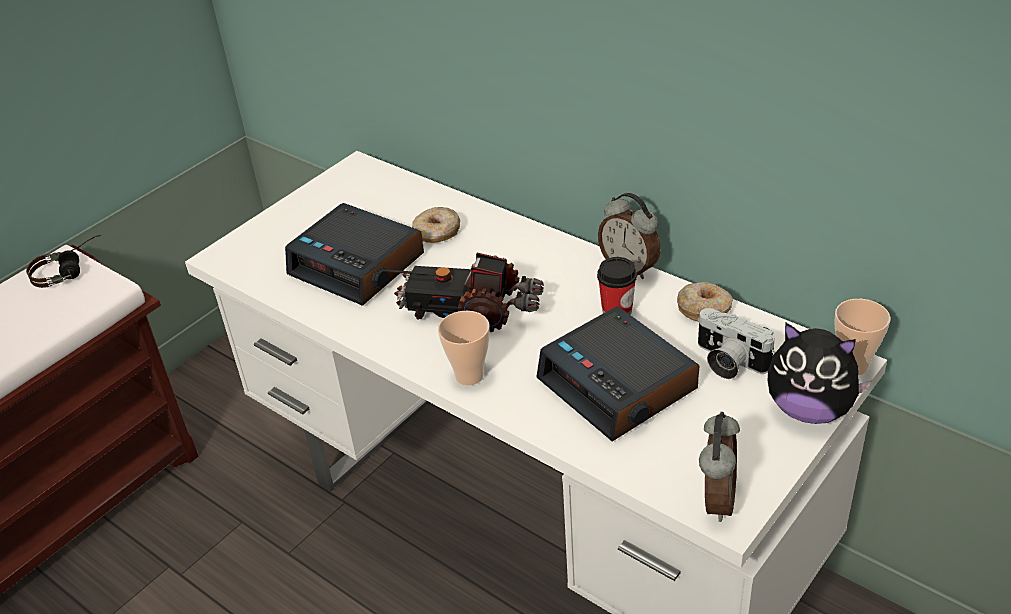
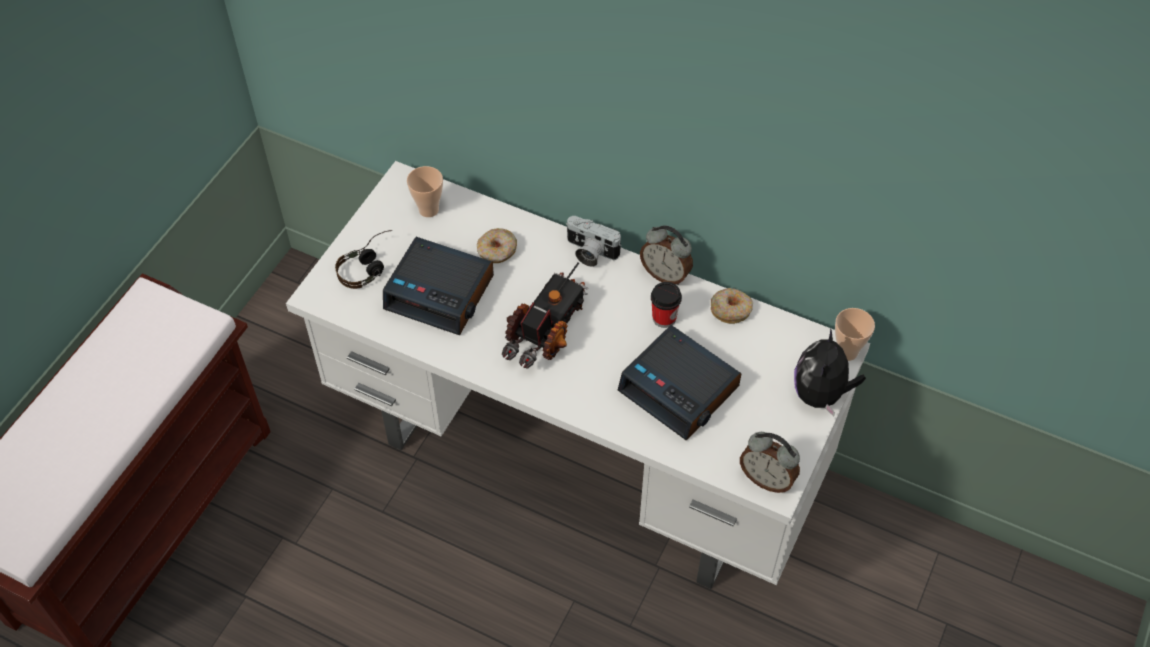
camera: 15 degrees left, 15 degrees up
(70, 271) = (160, 307): headphones -> headphones (369, 266)
(469, 310) = (547, 330): toy truck -> toy truck turned 120 degrees clockwise
(469, 375) = (564, 393): cup -> cup (428, 209)
(715, 500) = (767, 478): alarm clock -> alarm clock turned 120 degrees clockwise
(728, 362) = (756, 358): camera -> camera (589, 252)
(809, 409) = (820, 394): plush toy -> plush toy turned 90 degrees clockwise

